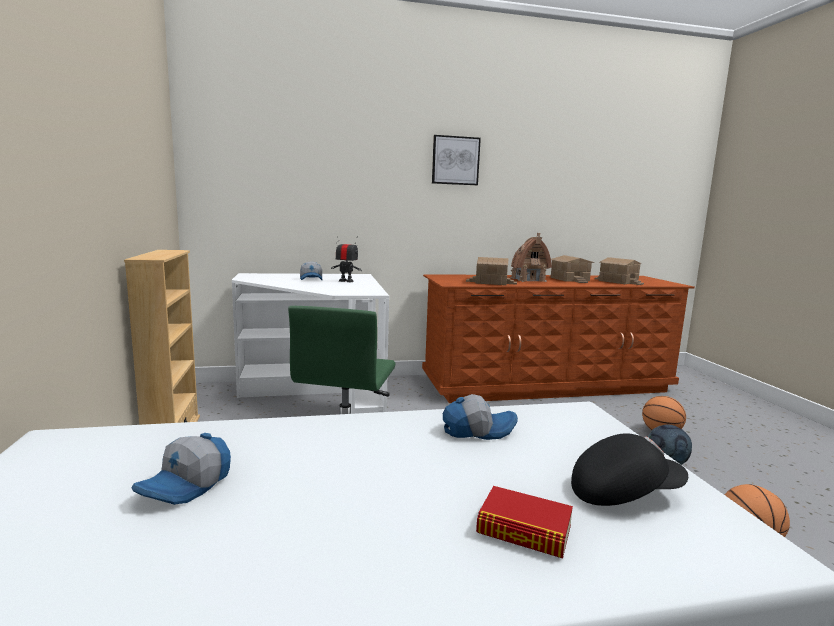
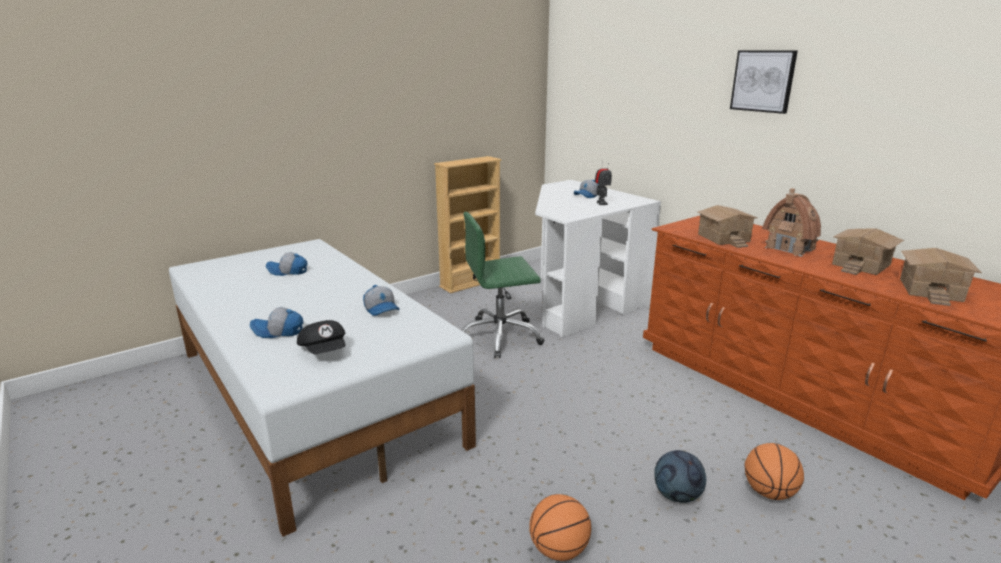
camera: 65 degrees right, 10 degrees up
(524, 530) = (278, 332): book -> cap

